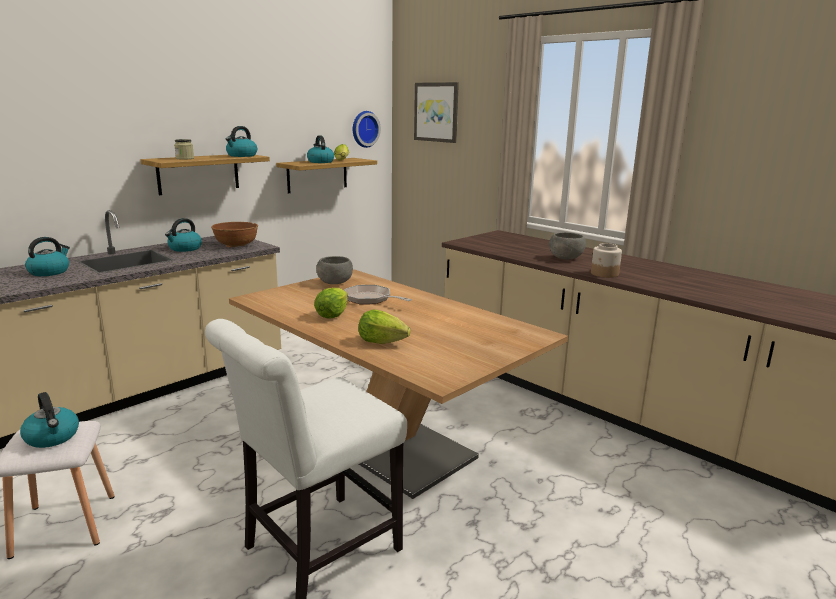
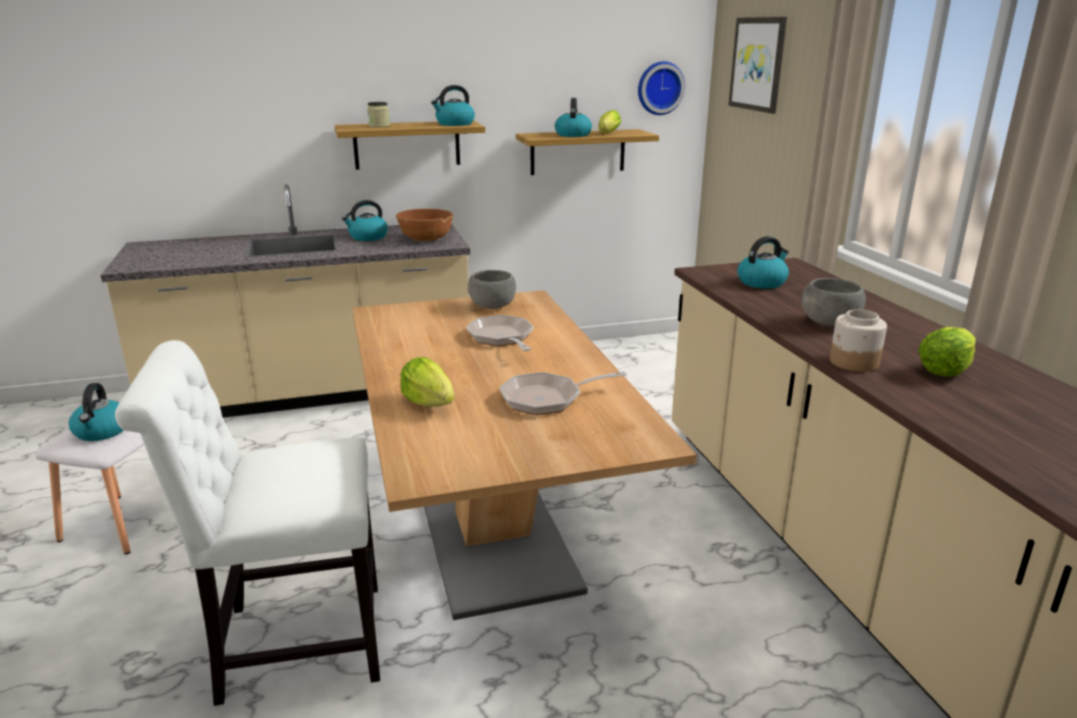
camera: 30 degrees right, 5 degrees up
(49, 272) = (209, 249): kettle -> kettle (762, 282)
(332, 315) = (427, 351): lettuce -> lettuce (944, 370)
(451, 325) = (547, 399): none -> frying pan

